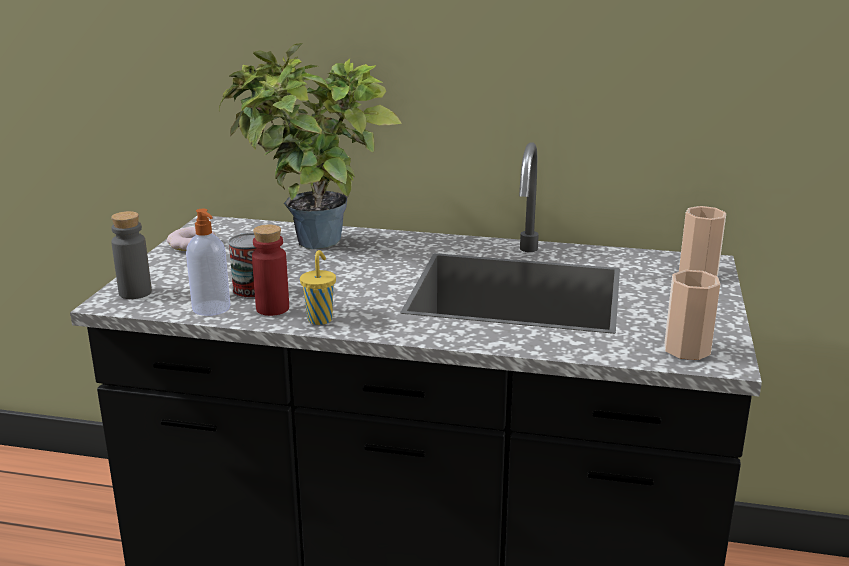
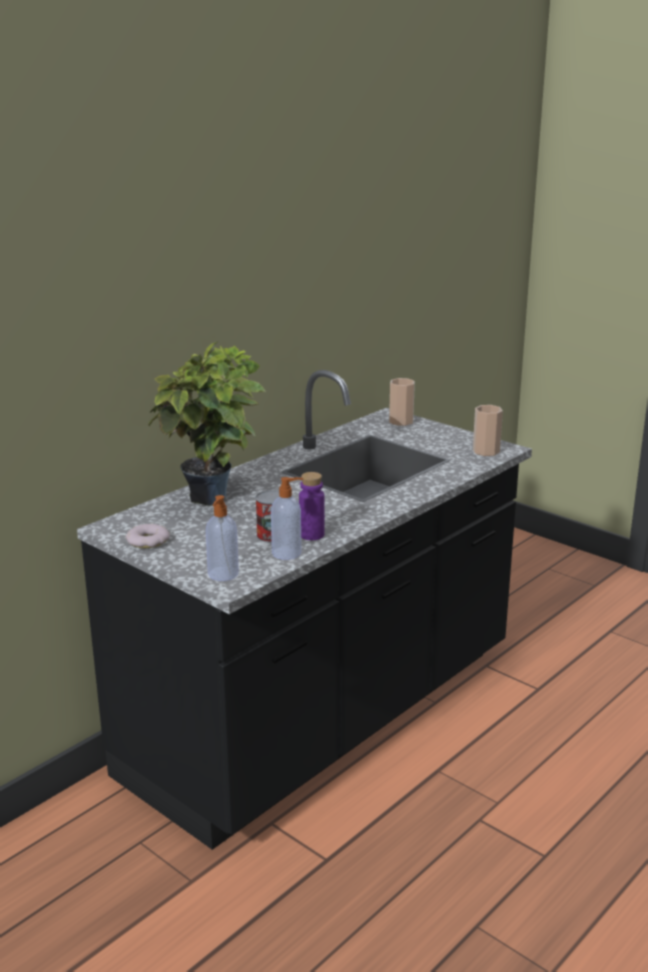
camera: 60 degrees left, 0 degrees up
(135, 293) = (222, 574): grey bottle -> soap dispenser
(272, 308) = (312, 535): red bottle -> purple bottle
(320, 319) = (346, 524): yellow cup -> none

